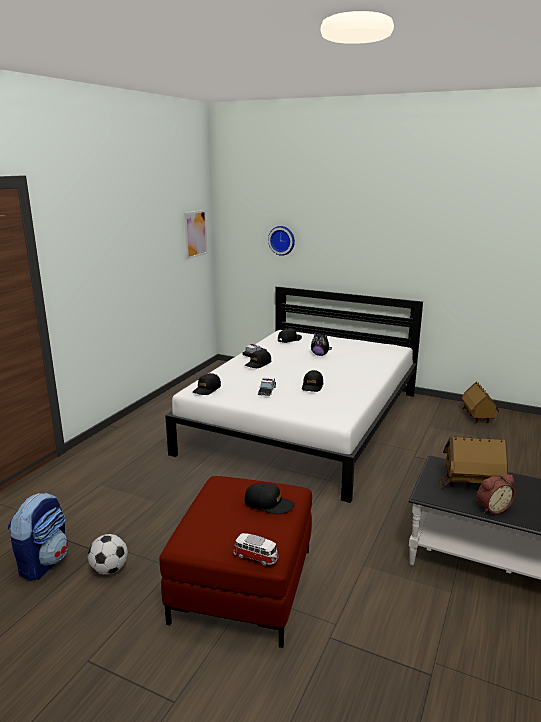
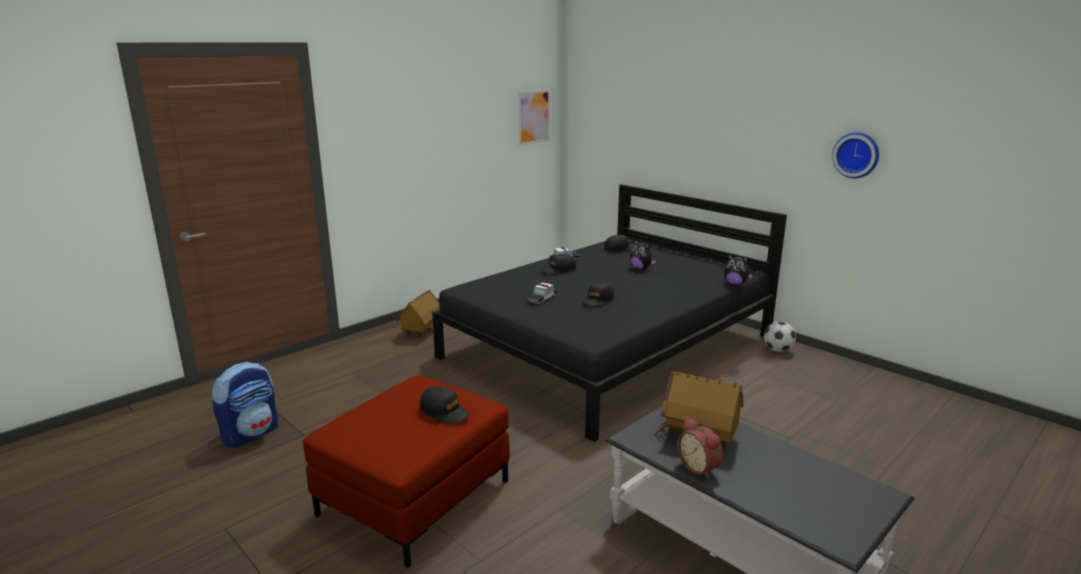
camera: 20 degrees right, 0 degrees up
(109, 569) = (301, 453): football -> football (778, 350)
(207, 389) = (478, 288): black cap -> none
(256, 557) = (386, 459): toy car -> none
(282, 240) = (631, 128): wall clock -> wall clock (857, 155)
(305, 422) = (609, 347): white bed -> black bed
(398, 358) = (735, 284): none -> plush toy
(477, 417) = (839, 375): toy house -> toy house (421, 331)
(492, 508) = (700, 467): alarm clock -> alarm clock turned 60 degrees clockwise

